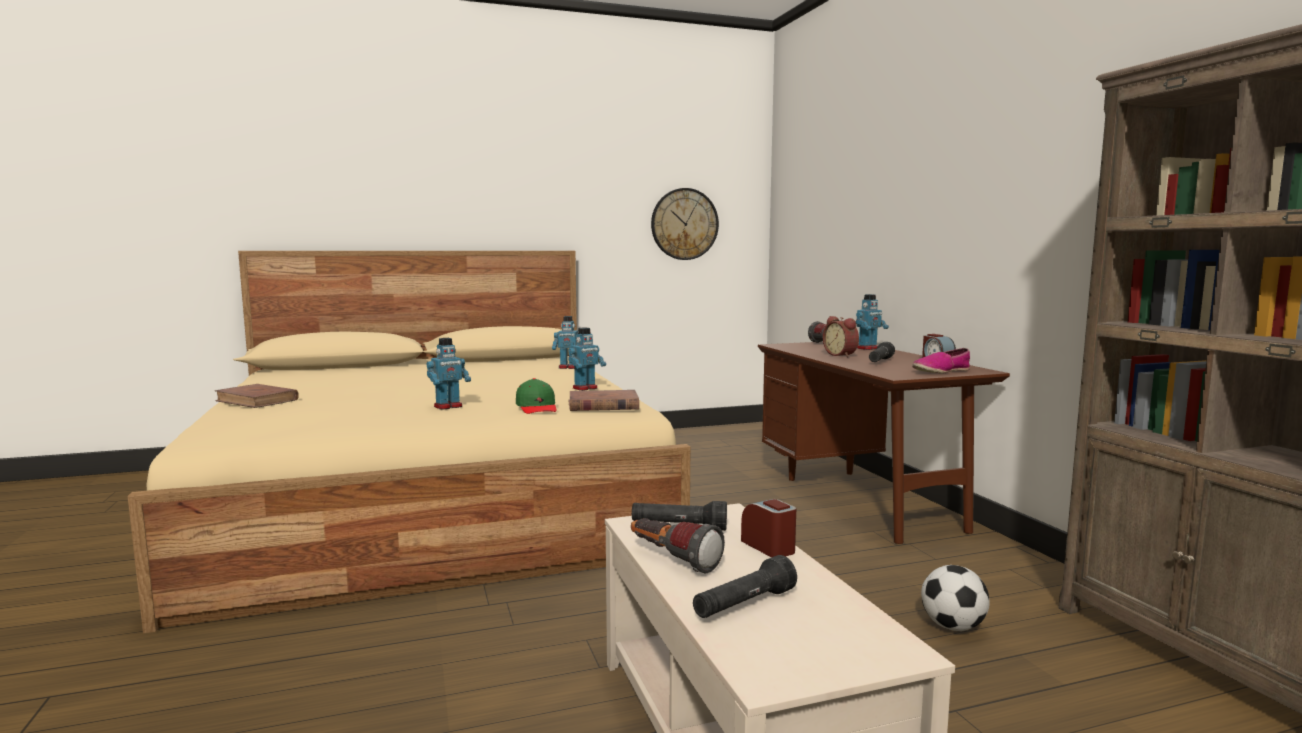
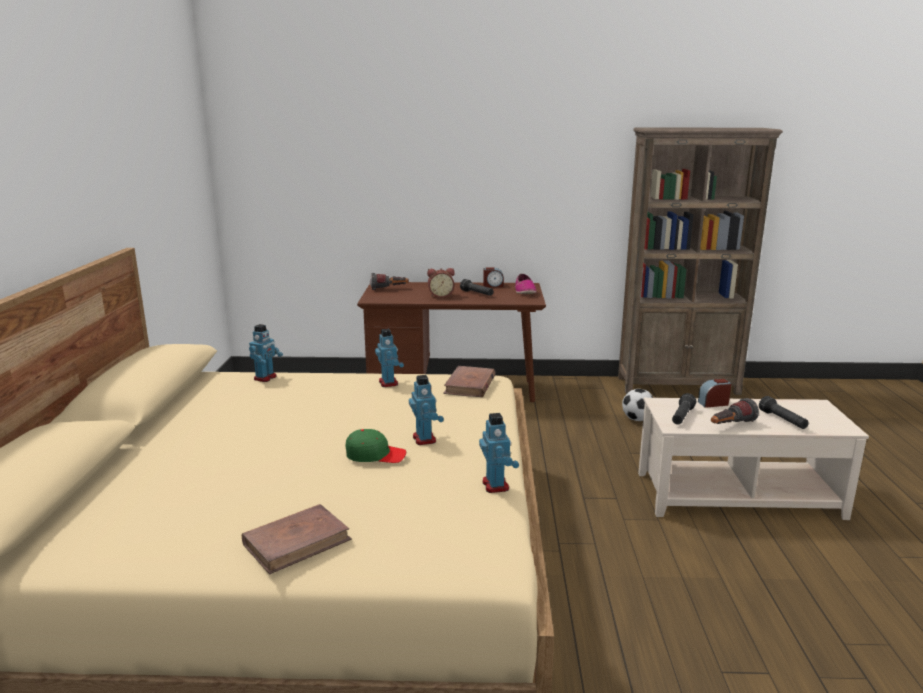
camera: 70 degrees left, 10 degrees up
(537, 407) = (465, 406): green cap -> green cap (375, 455)
(684, 224) = (176, 195): wall clock -> none
(868, 348) = (418, 285): toy robot -> toy robot (496, 485)

